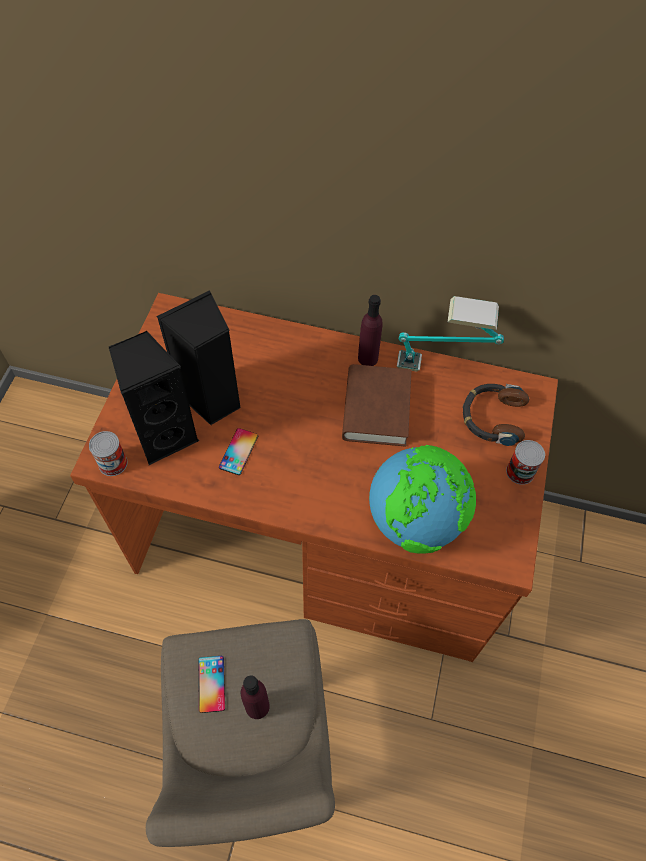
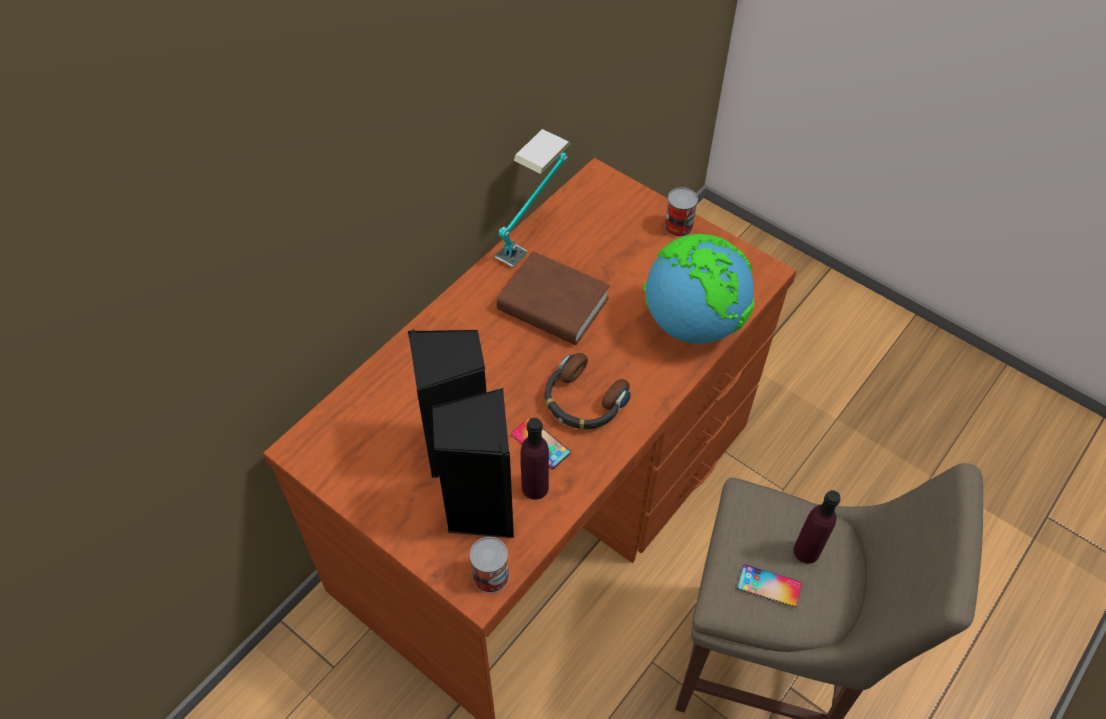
camera: 65 degrees left, 5 degrees down
(368, 358) = (486, 287): purple bottle -> purple bottle (535, 487)
(492, 417) = (611, 220): headphones -> headphones (583, 401)

